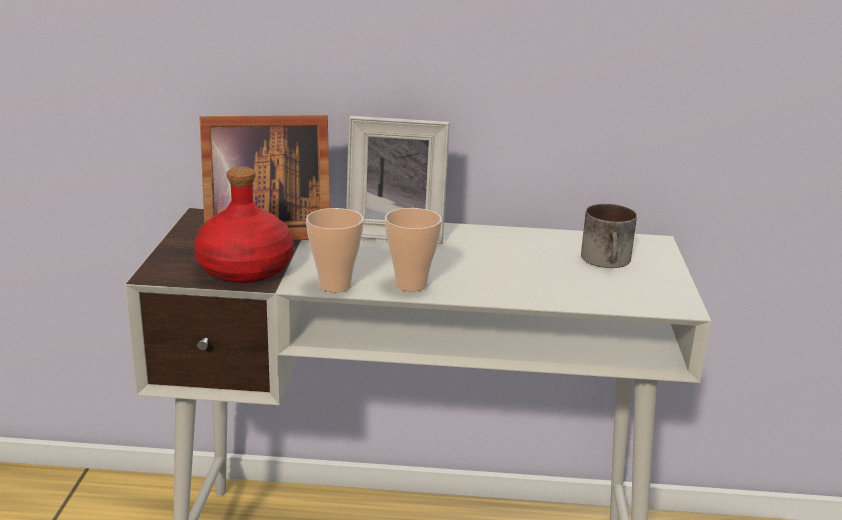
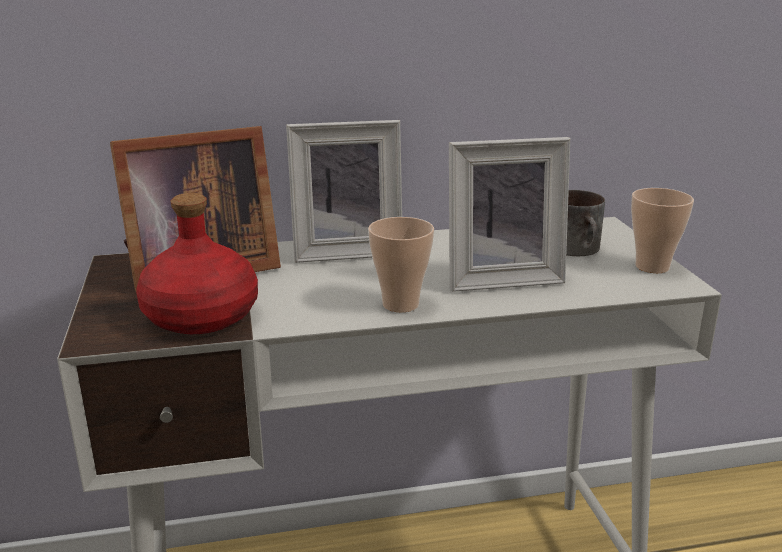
camera: 15 degrees left, 0 degrees up
(335, 285) = (317, 319): cup -> cup (652, 267)
(515, 276) = (501, 278): none -> picture frame

